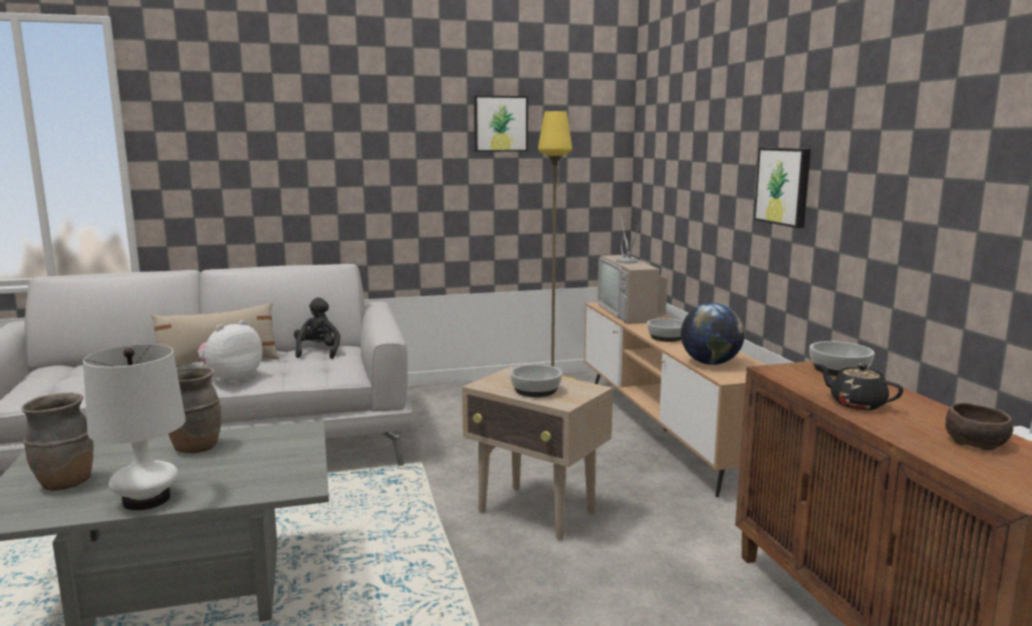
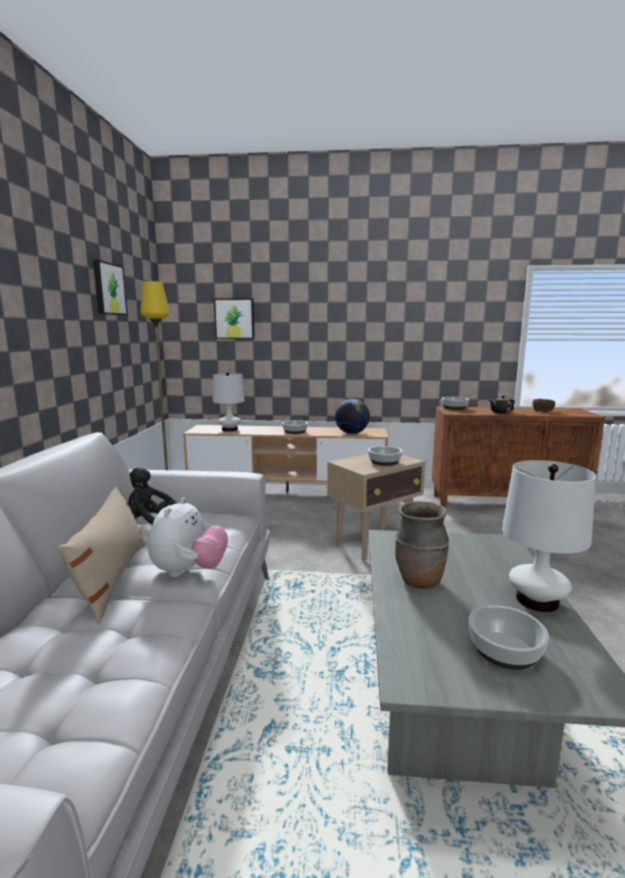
camera: 70 degrees left, 0 degrees up
(65, 484) = (506, 650): brown vase -> bowl
(232, 379) = (189, 571): plush toy -> plush toy turned 135 degrees counterclockwise
(631, 313) = (229, 429): television -> white table lamp
(784, 186) = (357, 332): picture -> picture (234, 318)

